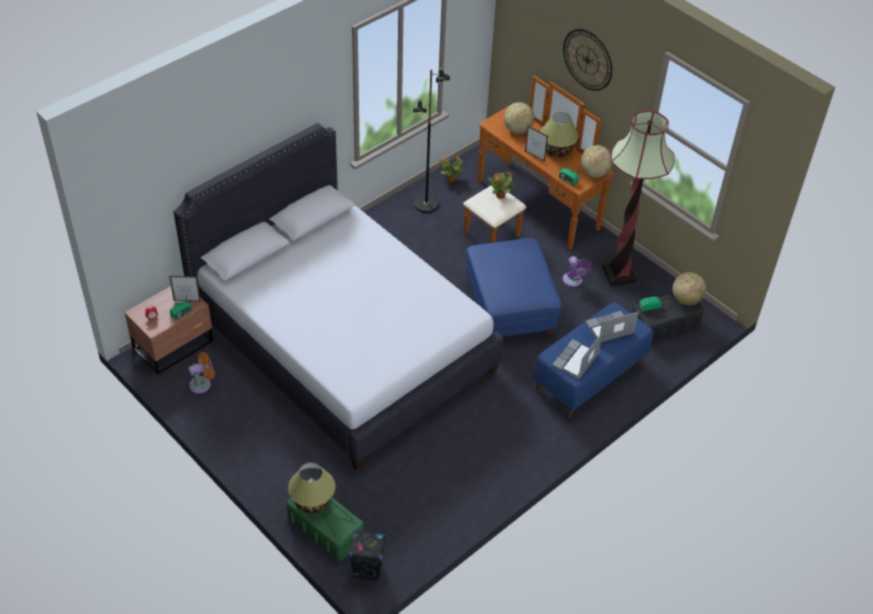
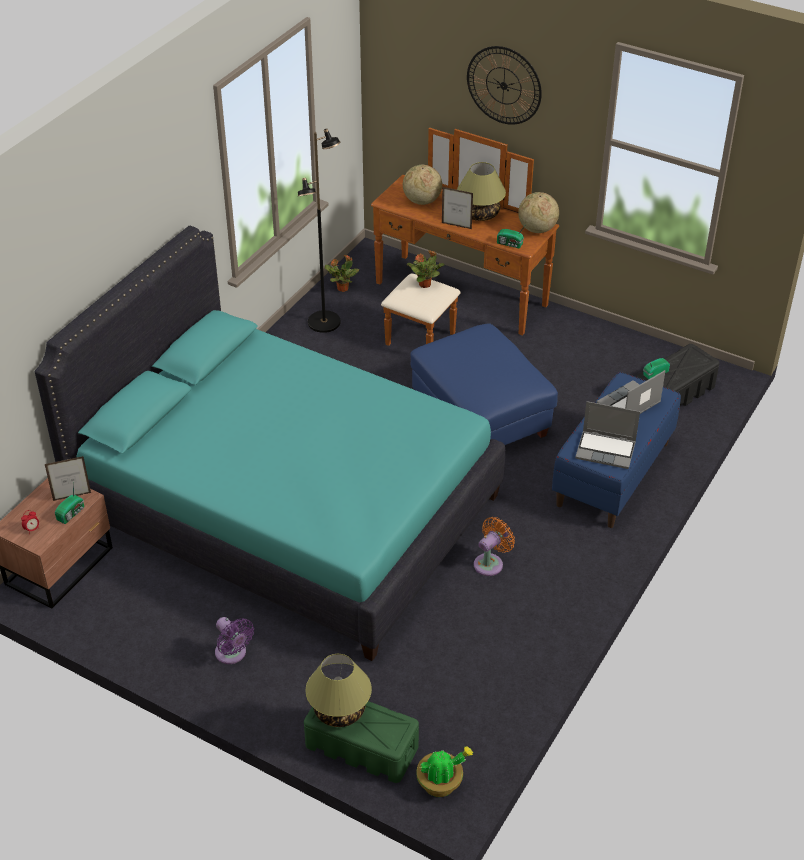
camera: 15 degrees left, 5 degrees down
(202, 384) = (119, 605): orange fan -> orange fan (490, 563)
(343, 343) = (287, 509): white bed -> turquoise bed
(368, 570) = (441, 784): black speaker -> potted plant
(573, 281) = (543, 370): purple fan -> purple fan (232, 654)
(576, 361) = (606, 450): laptop -> laptop turned 90 degrees counterclockwise
(618, 275) = (593, 351): floor lamp -> none
(686, 299) = (694, 355): globe -> none

